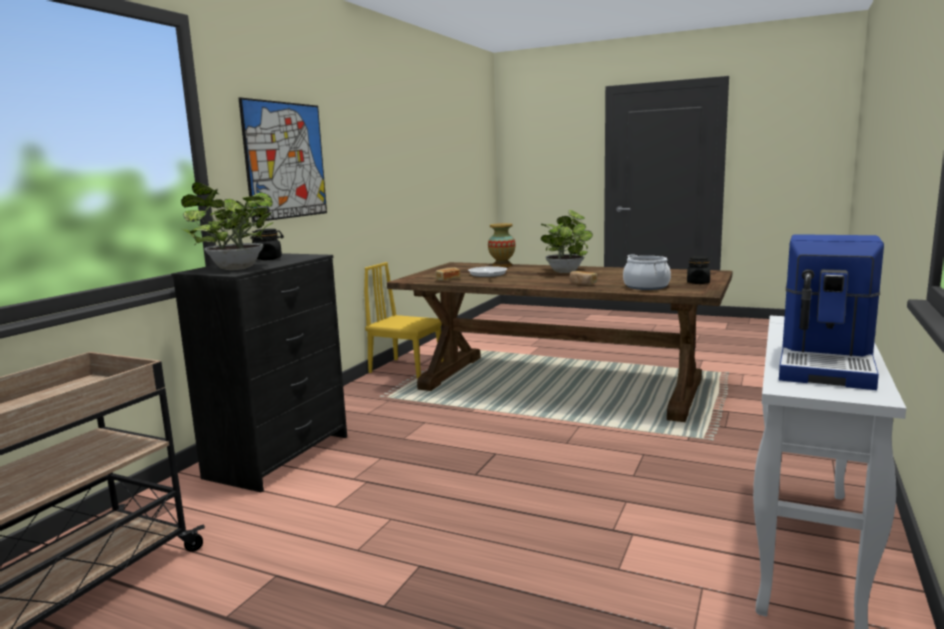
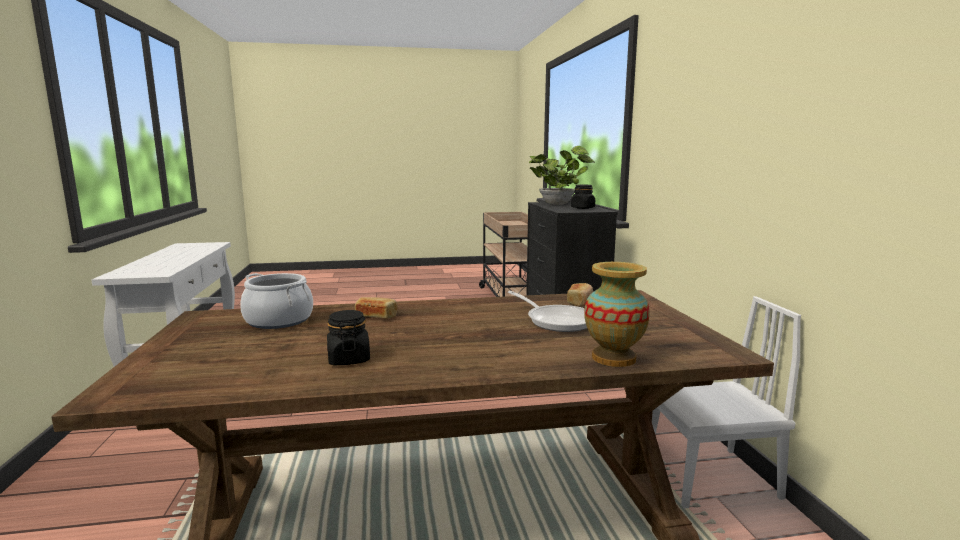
camera: 145 degrees right, 0 degrees up
(286, 160) = (679, 125): picture -> none
(407, 368) = (709, 477): yellow chair -> white chair
(565, 271) = (447, 352): potted plant -> none
(698, 282) = (189, 341): black jar -> black jar (348, 359)
(827, 364) = (182, 251): coffee machine -> none

